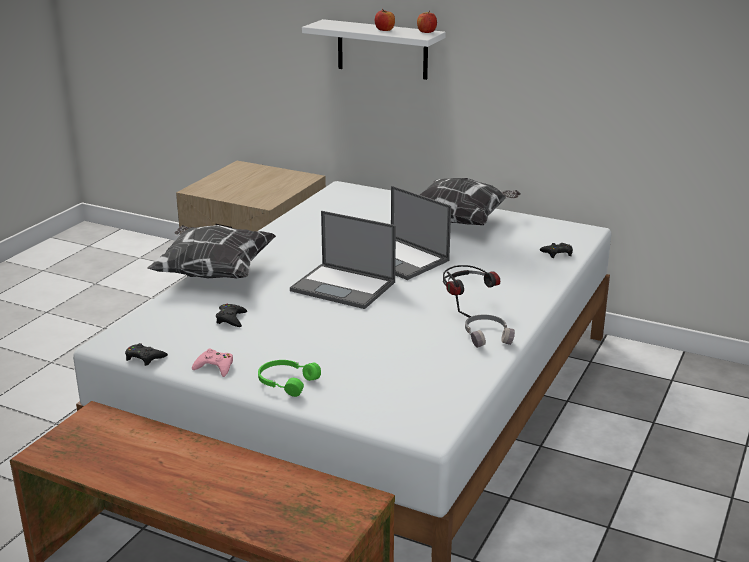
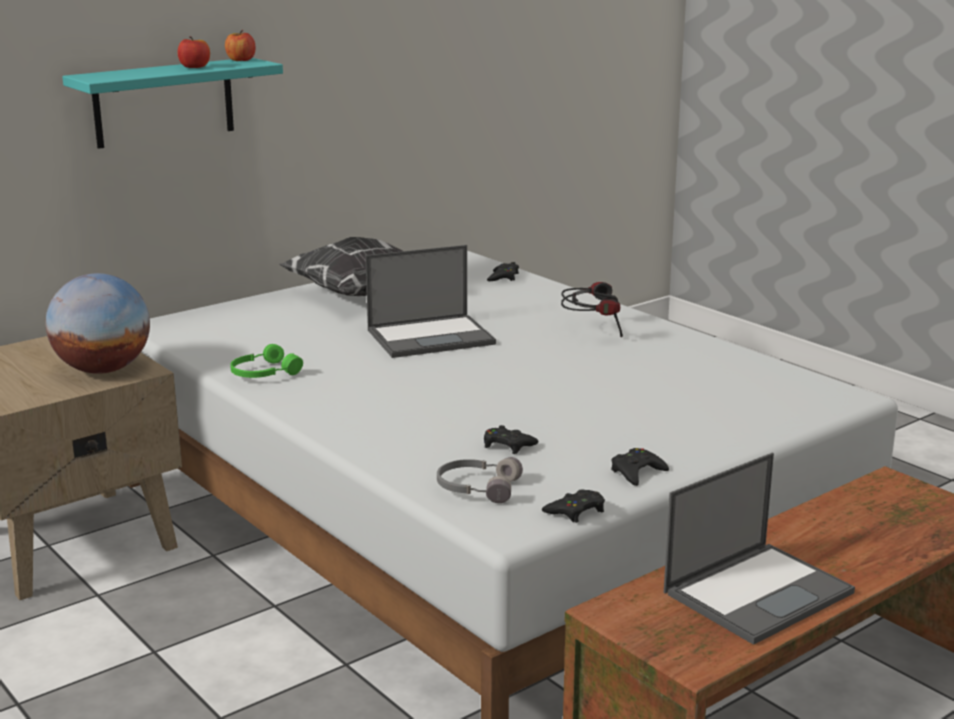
camera: 65 degrees left, 5 degrees down
(213, 273) = (346, 436): pillow -> none
(215, 367) = (637, 472): pink game controller -> black game controller
(258, 195) = (103, 370): none -> globe
(286, 382) = (705, 440): green headphones -> green headphones (263, 373)
(344, 286) = (479, 374): laptop -> laptop (759, 591)
(382, 49) = (164, 102): white shelf -> turquoise shelf
(487, 336) = (667, 338): grey headphones -> grey headphones (477, 488)

